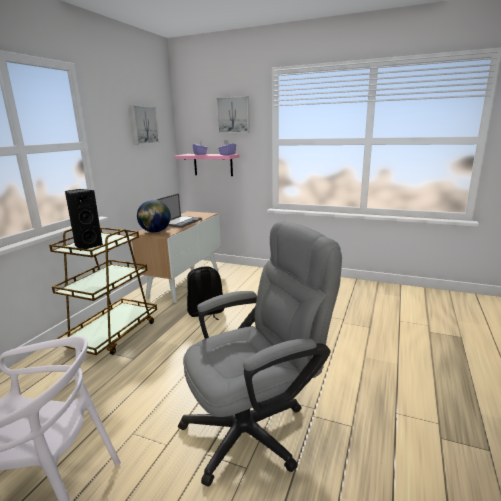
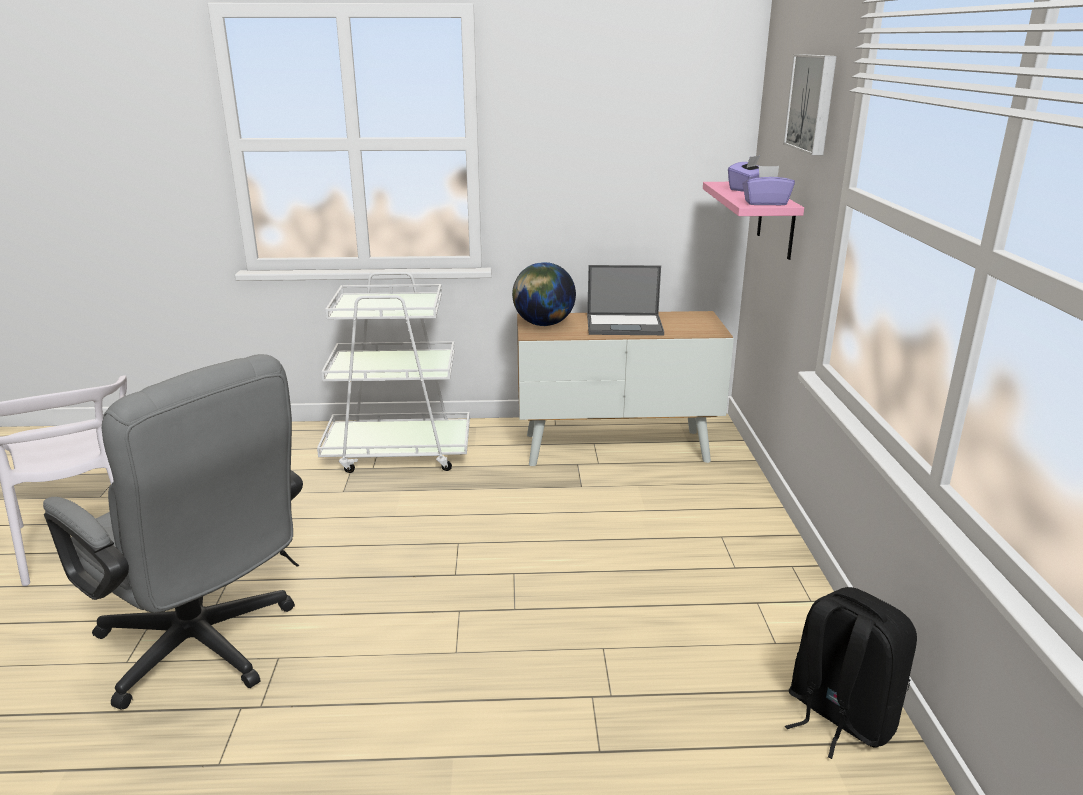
camera: 65 degrees right, 5 degrees up
(87, 246) = (370, 303): black speaker -> none
(112, 334) = (399, 452): brown cart -> white cart
(143, 125) = (640, 109): picture -> none
(206, 313) = (512, 507): black backpack -> black backpack (838, 716)

